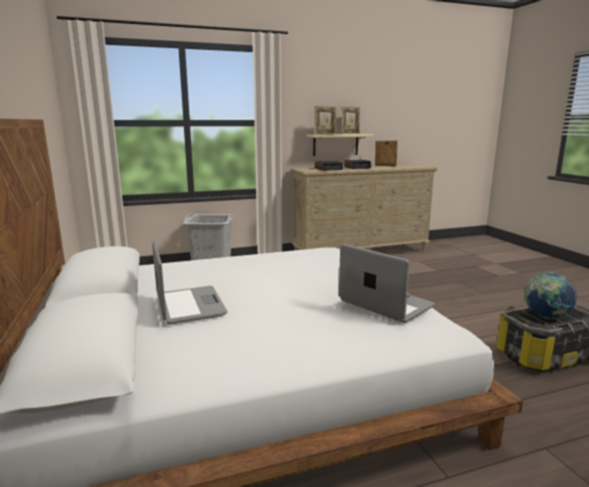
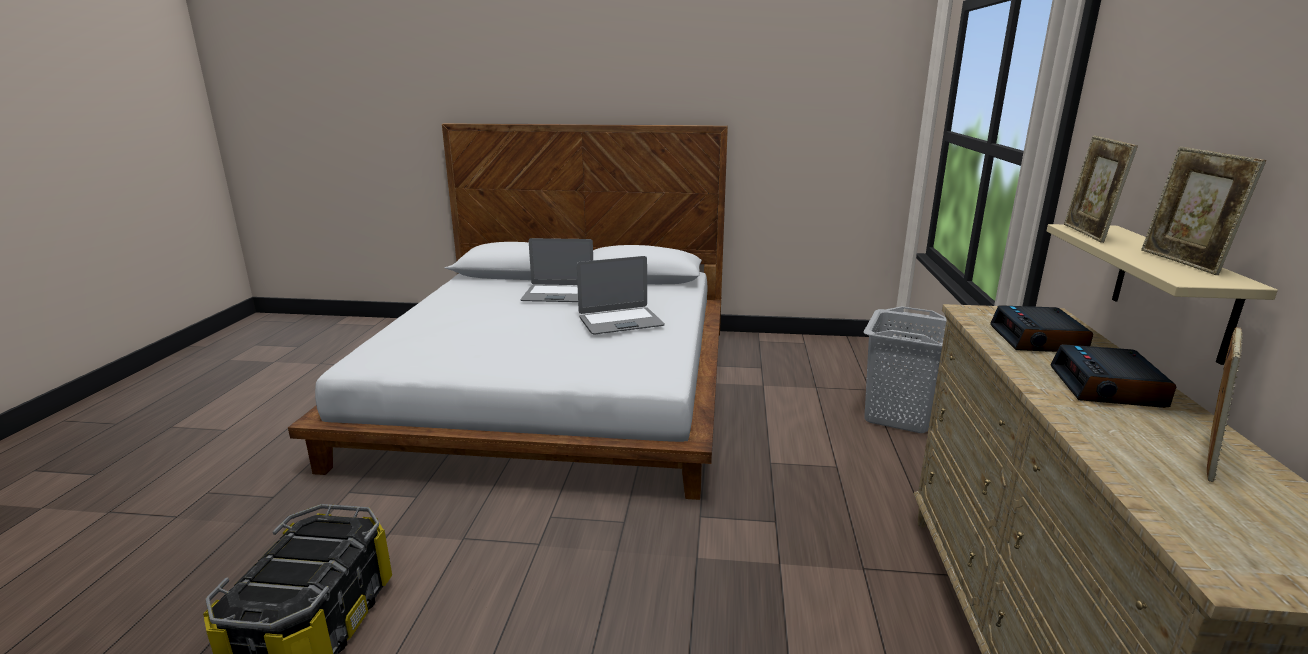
camera: 115 degrees right, 5 degrees up
(385, 304) = (439, 351): laptop -> laptop (620, 322)
(545, 317) = (307, 549): globe -> none

